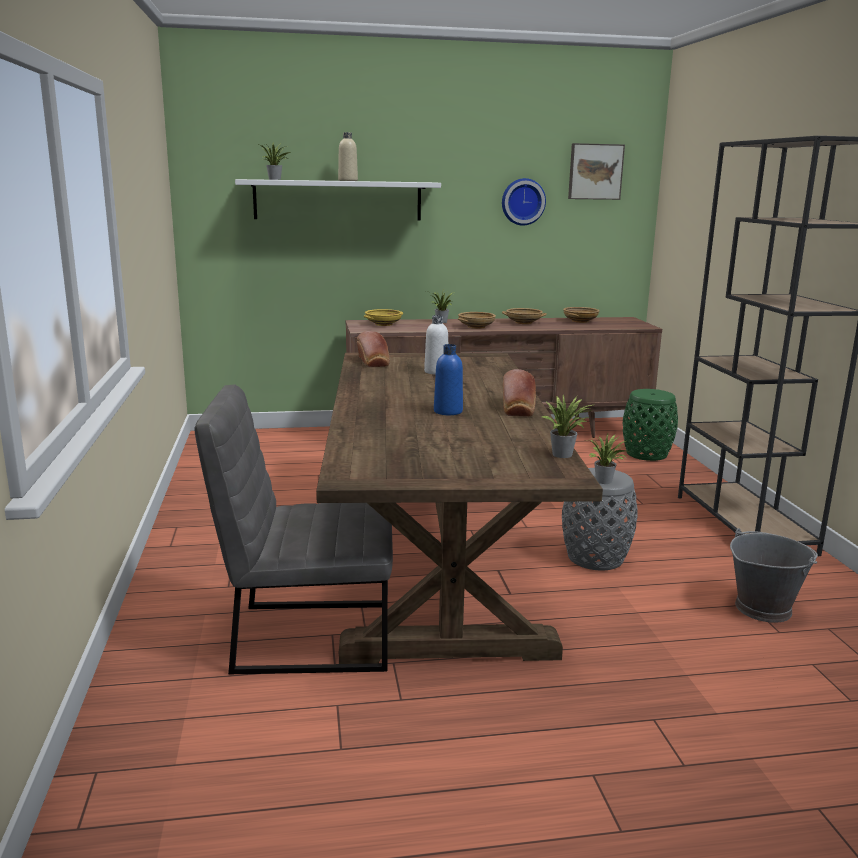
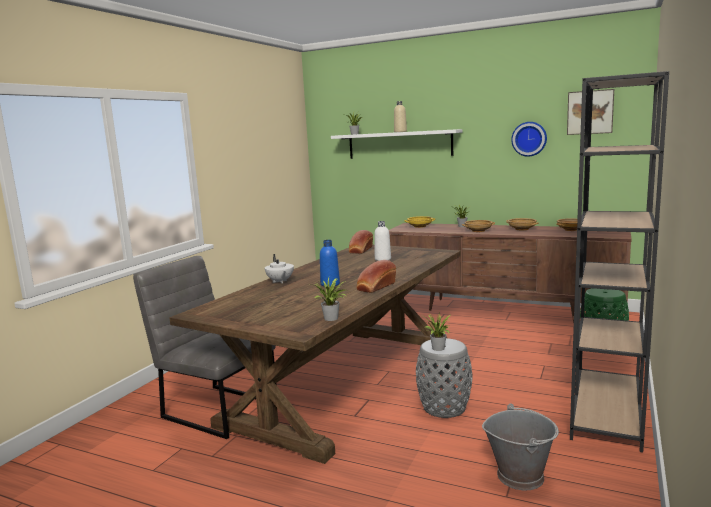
camera: 35 degrees right, 5 degrees down
(364, 416) = (280, 281): none -> white teapot

